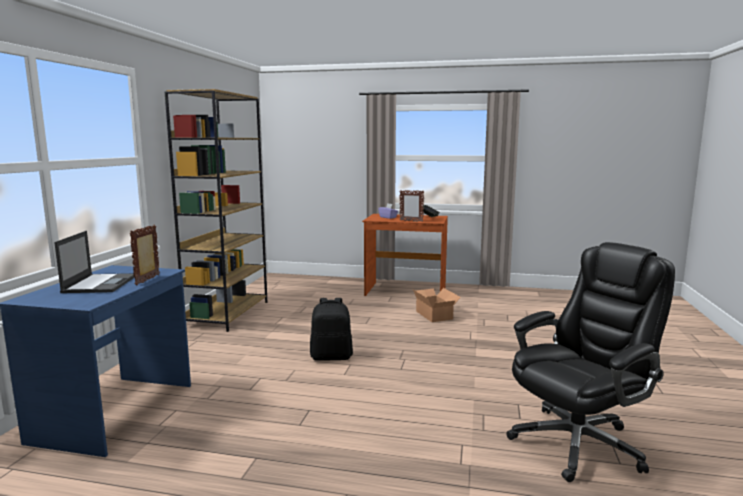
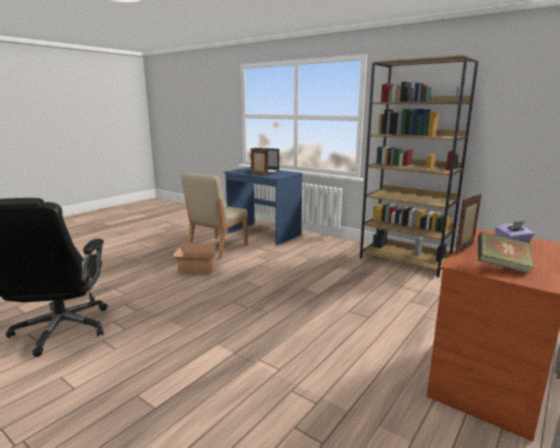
camera: 115 degrees right, 5 degrees up
(219, 436) = (217, 247): none -> beige chair
(331, 356) = (280, 282): black backpack -> none
(435, 314) = (357, 364): cardboard box -> cardboard box (198, 270)

